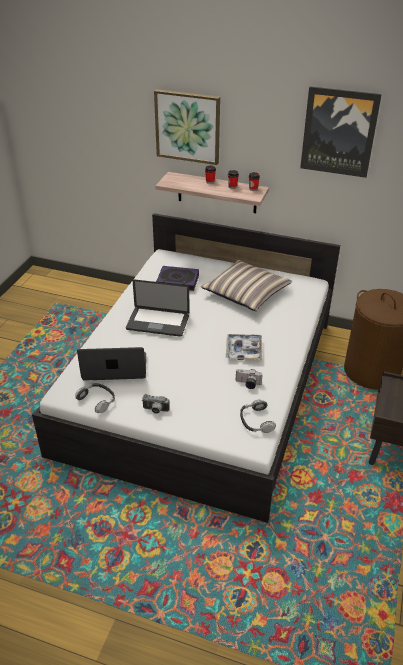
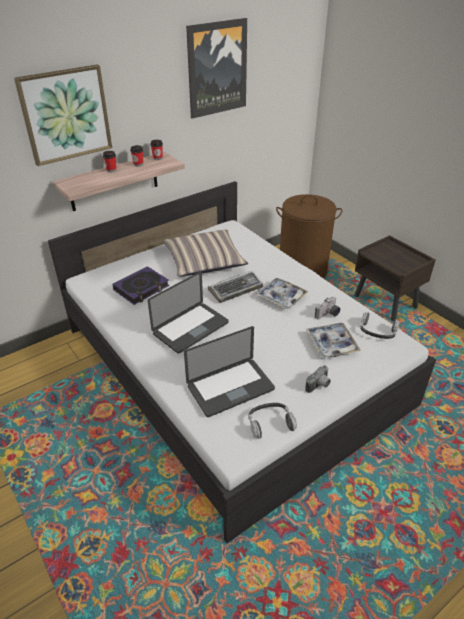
camera: 55 degrees left, 0 degrees up
(115, 368) = (230, 388): laptop -> laptop turned 150 degrees counterclockwise
(210, 399) = (331, 344): none -> tray
(226, 323) = (236, 289): none -> keyboard

